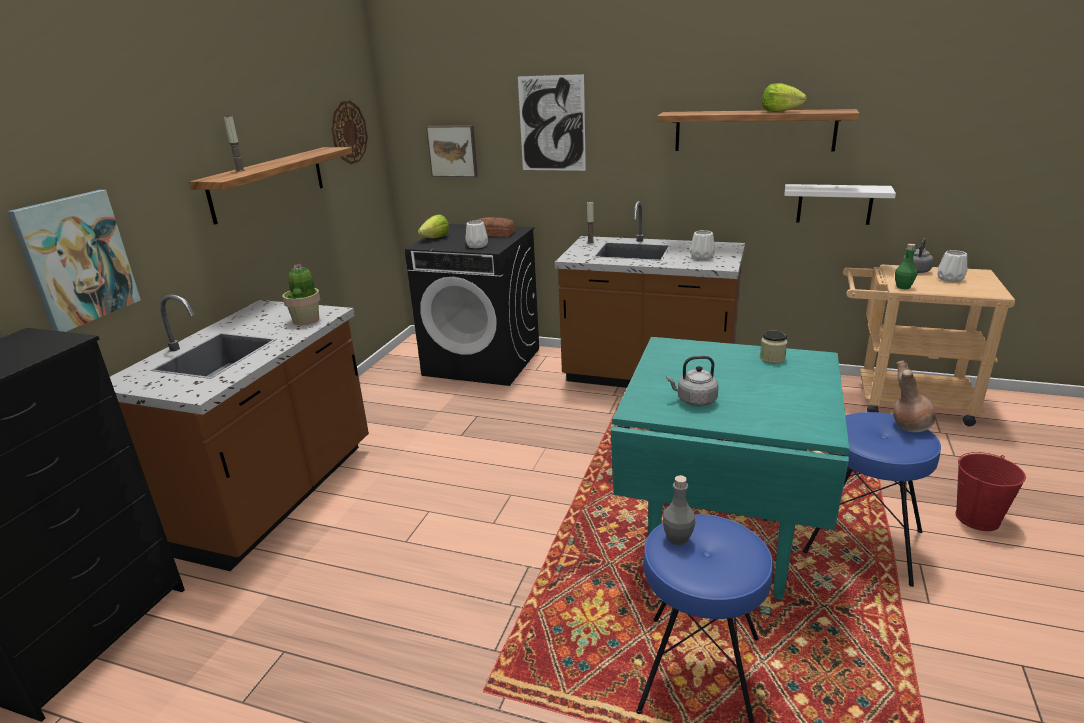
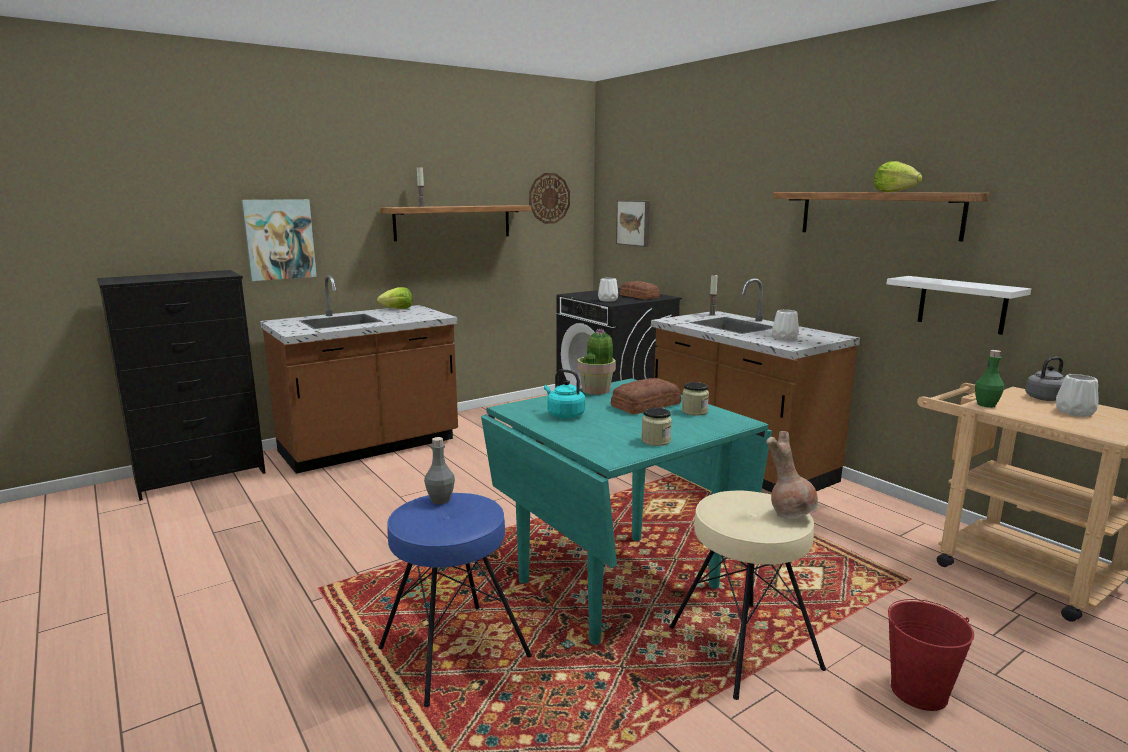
camera: 35 degrees right, 10 degrees down
(306, 320) = (418, 317): potted plant -> potted plant (596, 390)
(435, 238) = (591, 292): lettuce -> lettuce (397, 309)
(552, 124) = (705, 201): picture -> none
(694, 401) = (564, 415): grey kettle -> turquoise kettle
(726, 365) = (644, 405): none -> bread
(813, 402) = (655, 441): none -> jar
(863, 542) = (743, 648): blue stool -> beige stool

